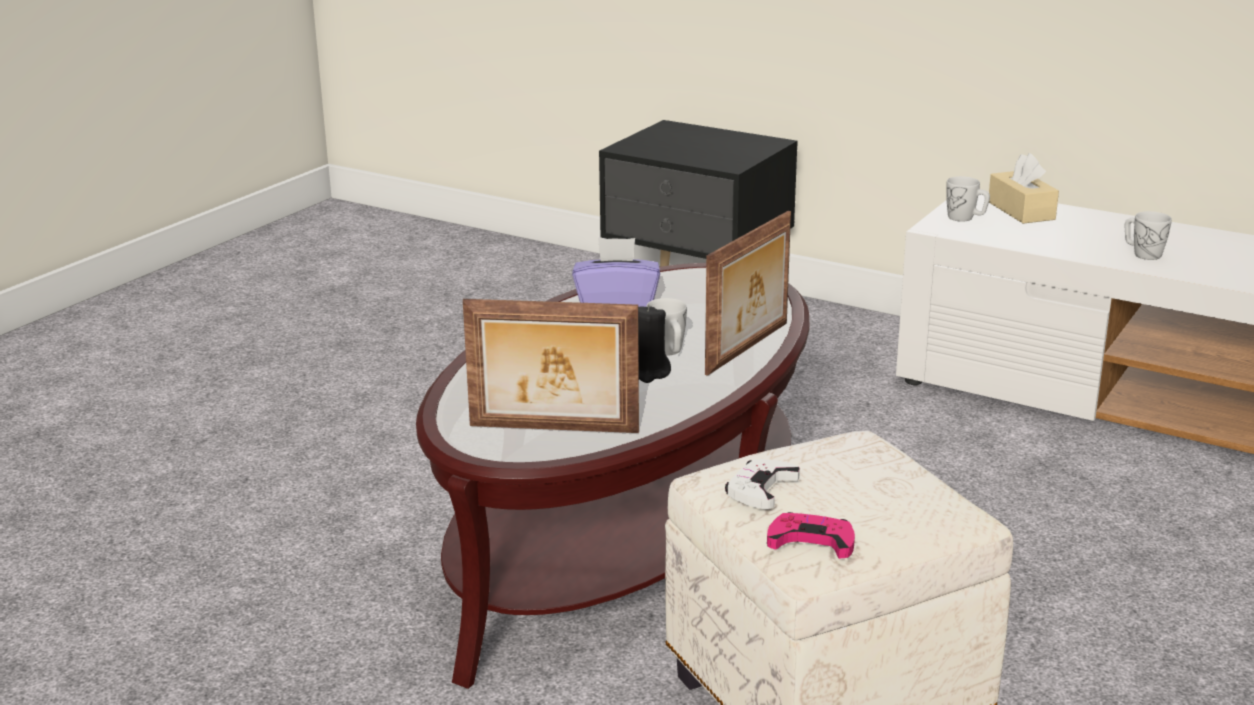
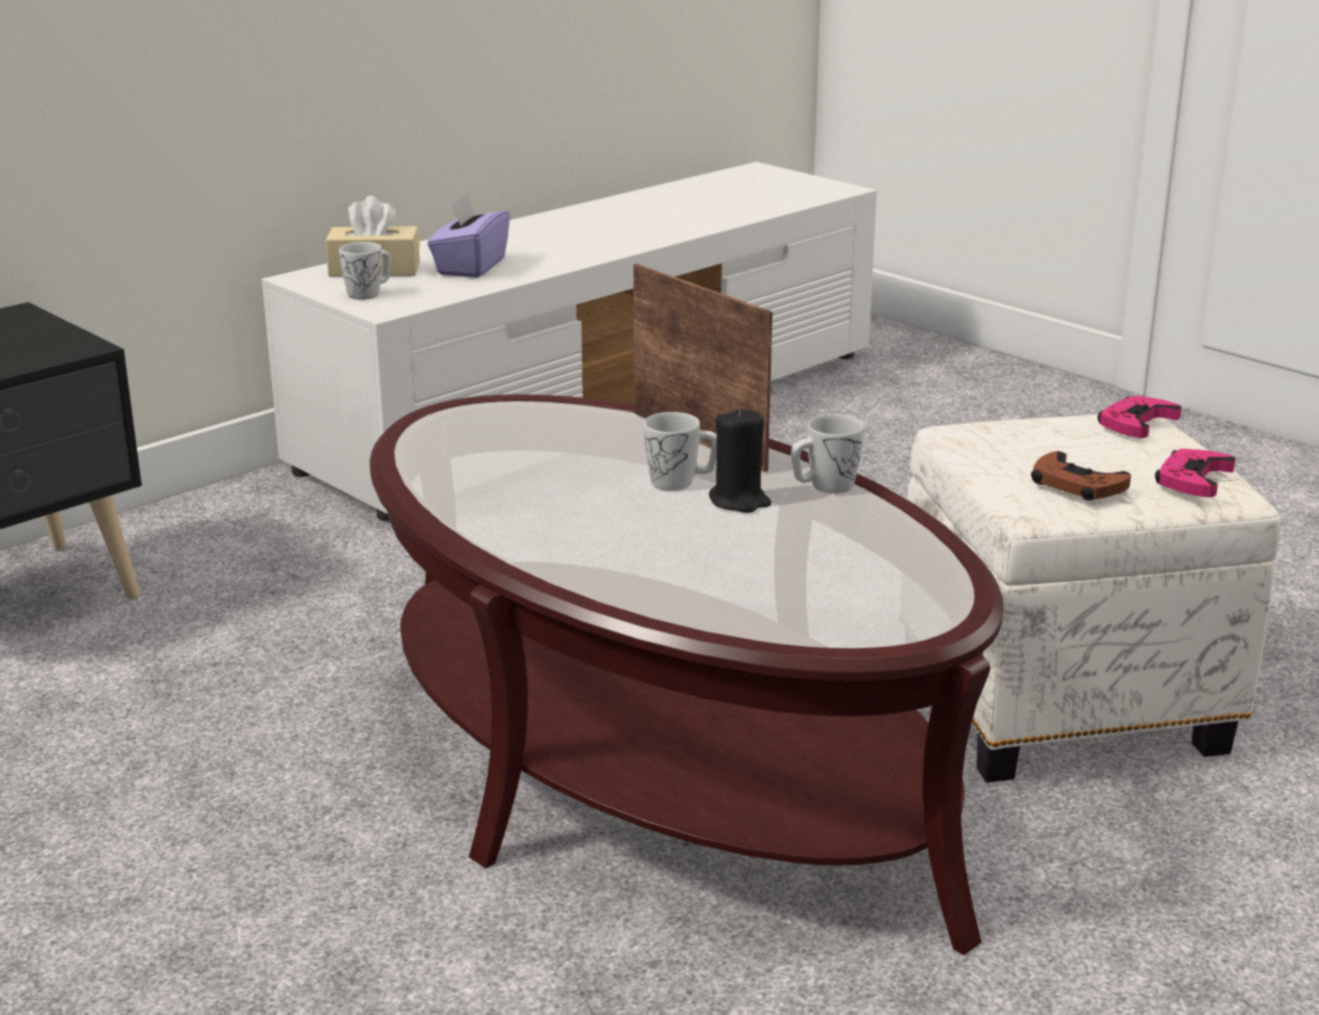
camera: 75 degrees left, 0 degrees up
(553, 430) = (889, 572): picture frame -> none
(616, 303) = (493, 491): purple tissue box -> purple tissue box (470, 267)
(760, 489) = (1076, 485): white game controller -> brown game controller
(933, 512) = (1136, 423): none -> pink game controller
(1142, 254) = (553, 252): white mug -> white mug (824, 487)

